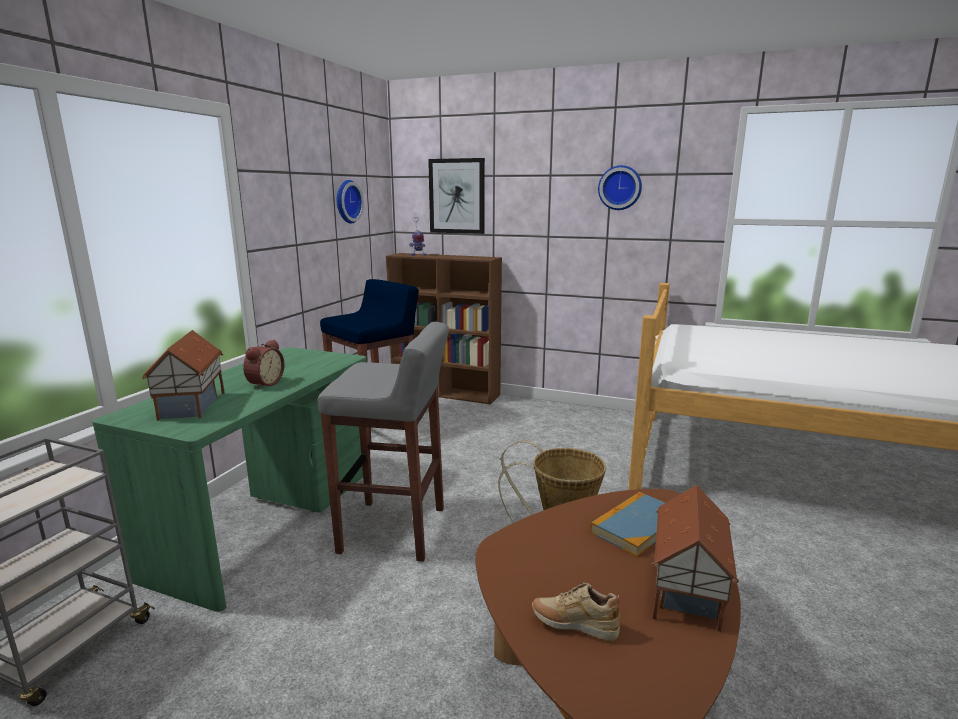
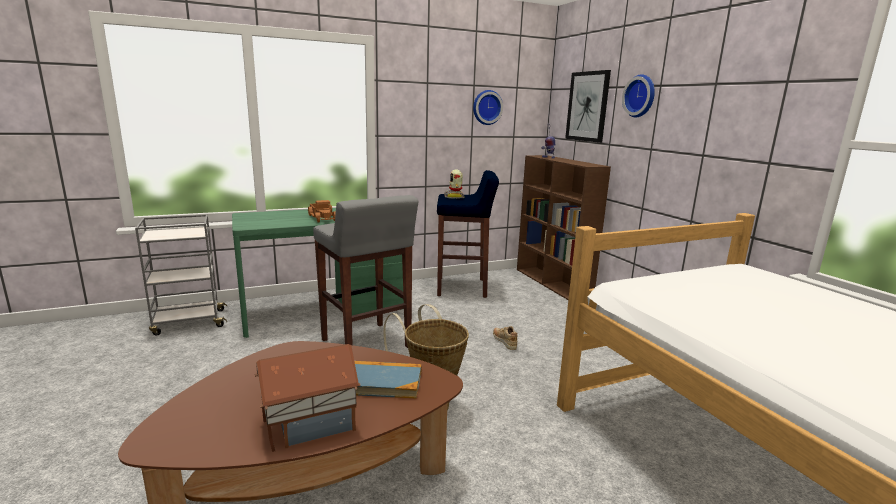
camera: 45 degrees right, 0 degrees up
(193, 405) = (273, 218): toy house -> none
(264, 384) = (323, 218): alarm clock -> toy truck
(352, 318) = (454, 196): none -> toy robot
(574, 626) = (230, 396): beige shoe -> beige shoe (504, 342)
(620, 188) = (721, 98): wall clock -> wall clock (641, 96)

